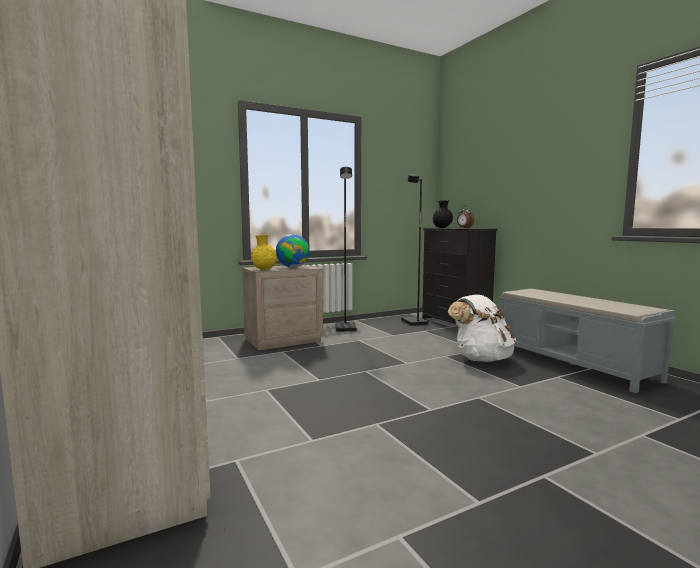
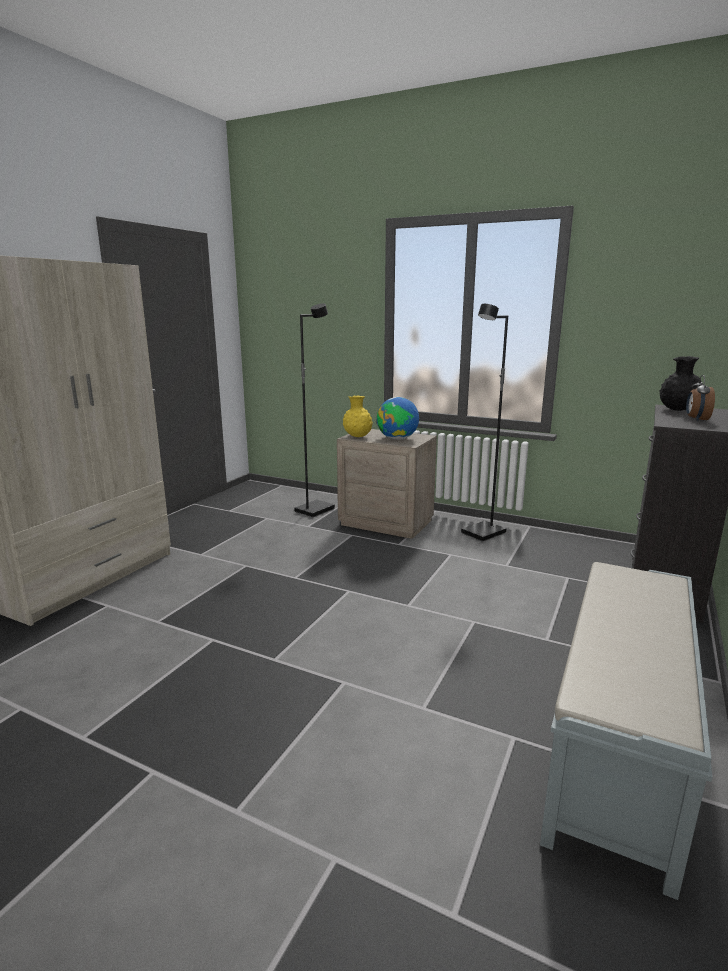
camera: 55 degrees right, 10 degrees up
(413, 322) = (595, 560): black floor lamp -> black floor lamp (314, 510)
(481, 359) = (503, 651): white backpack -> none

